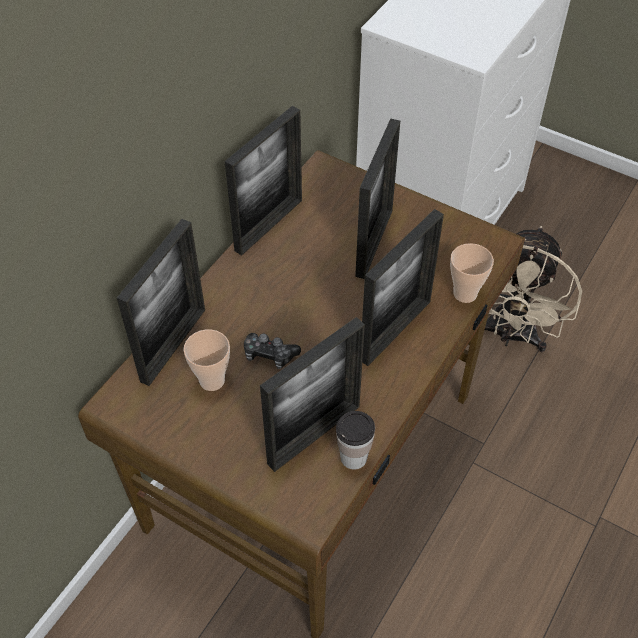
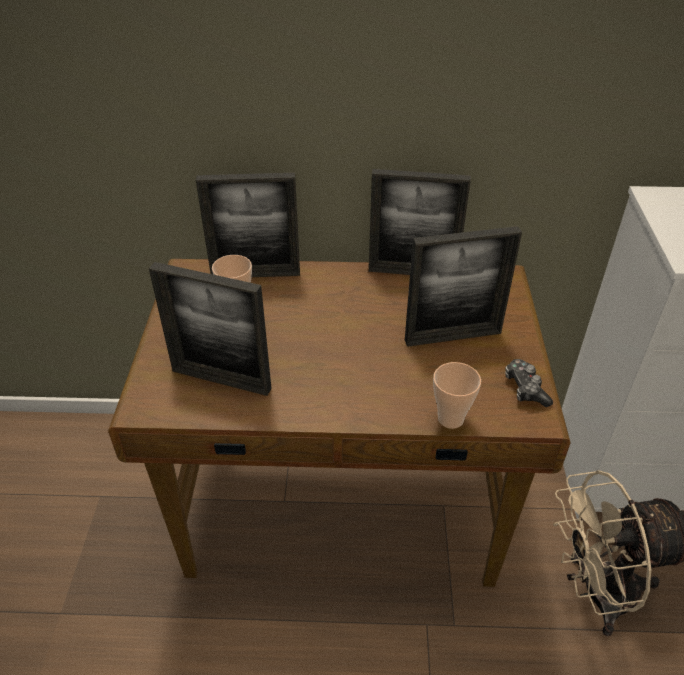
camera: 60 degrees right, 10 degrees down
(269, 355) = (282, 324): game controller -> game controller (525, 389)
(353, 457) = (213, 412): cup -> none
(395, 330) = (366, 387): picture frame -> none

